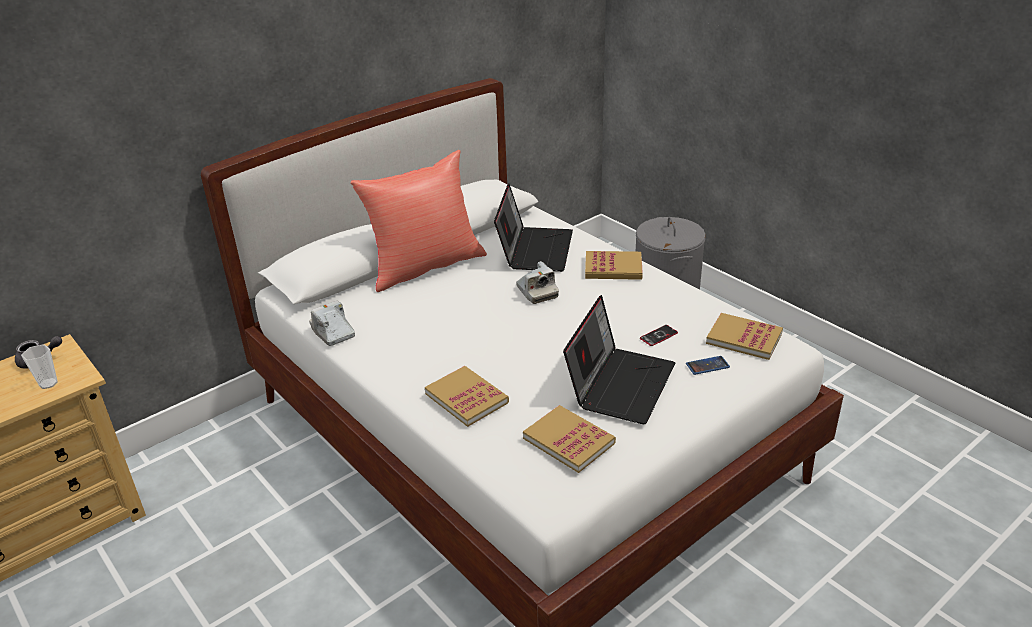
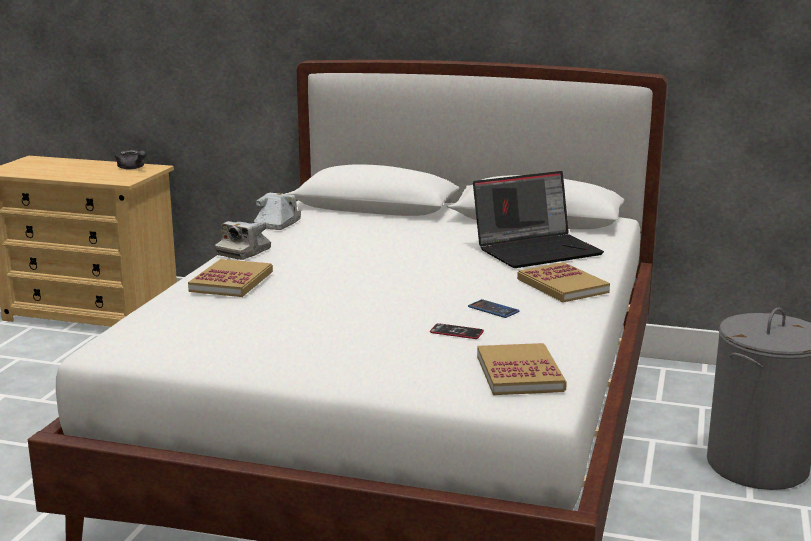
camera: 55 degrees right, 15 degrees down
(48, 383) = (109, 177): cup -> none
(425, 266) = (431, 223): red pillow -> none
(537, 292) = (455, 268): camera -> camera (244, 252)
(569, 441) = (206, 330): book -> none
(620, 383) = (334, 332): laptop -> none
(707, 366) = (429, 365): phone -> phone (493, 309)

